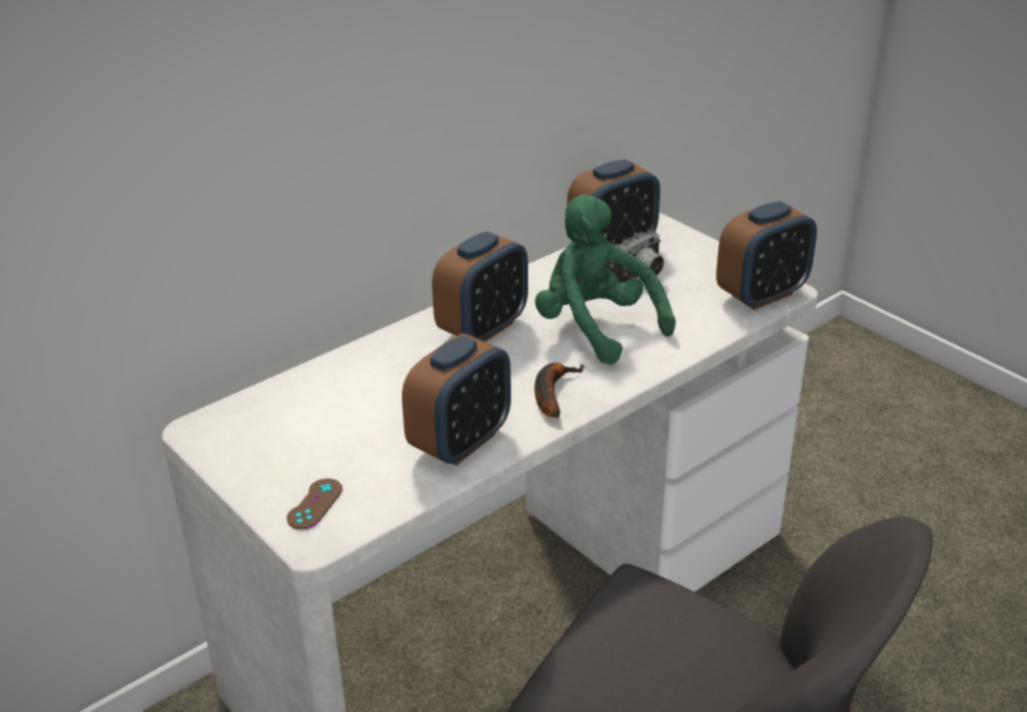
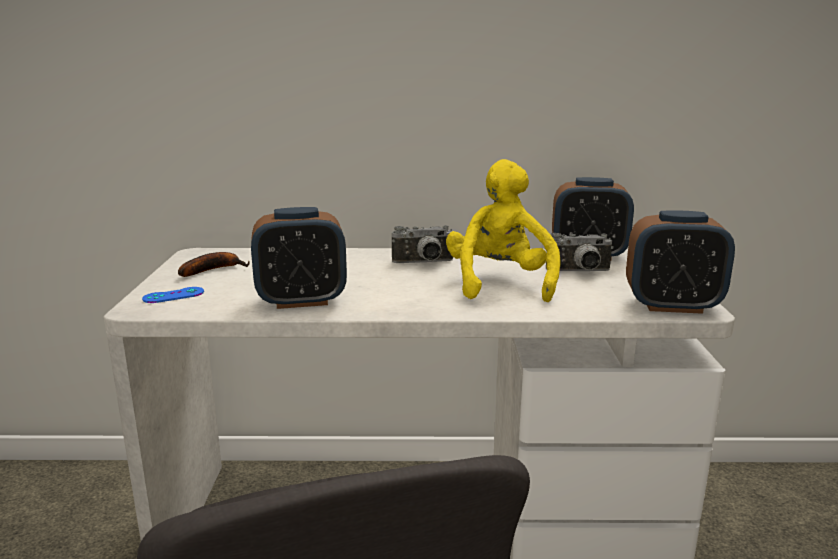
camera: 40 degrees right, 15 degrees down
(315, 504) = (173, 295): brown game controller -> blue game controller
(483, 329) = (424, 263): alarm clock -> camera
(552, 392) = (405, 300): banana -> banana (213, 270)
(595, 327) = (500, 283): green plush toy -> yellow plush toy

